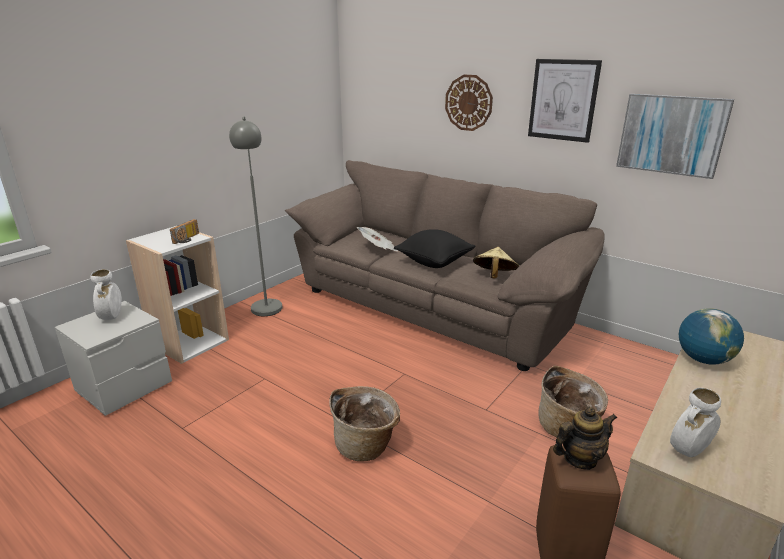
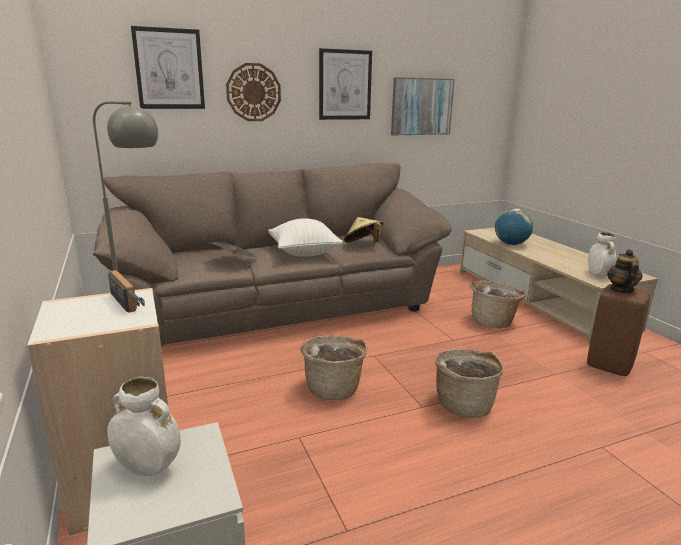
camera: 60 degrees left, 5 degrees down
(335, 371) = (334, 388): none -> basket
(407, 79) = (169, 69): none -> picture
(434, 262) = (304, 253): black pillow -> white pillow

